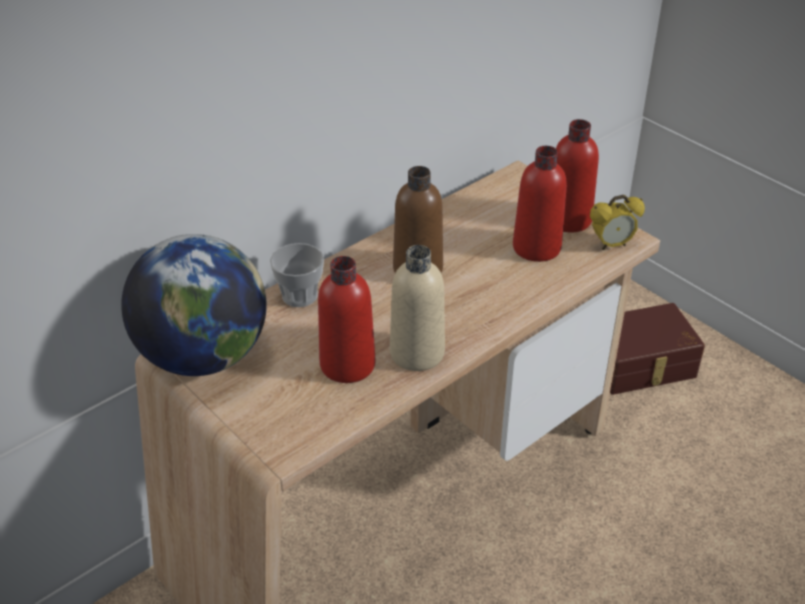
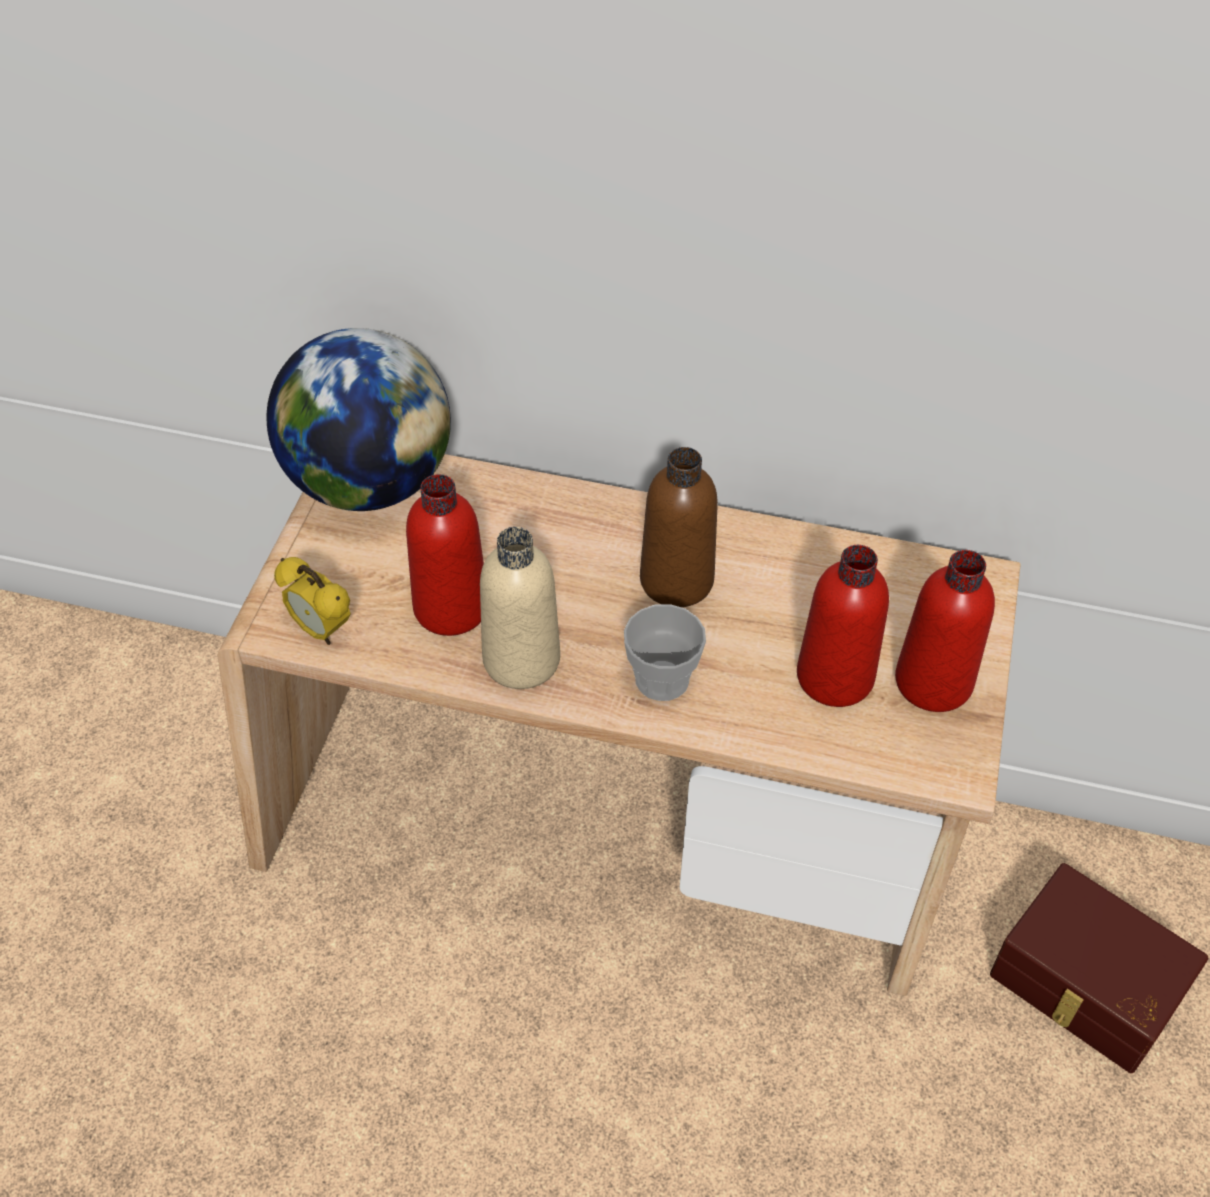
camera: 55 degrees right, 10 degrees up
(300, 296) = (533, 502): cup -> cup (662, 679)
(611, 245) = (922, 758): alarm clock -> alarm clock (321, 630)

